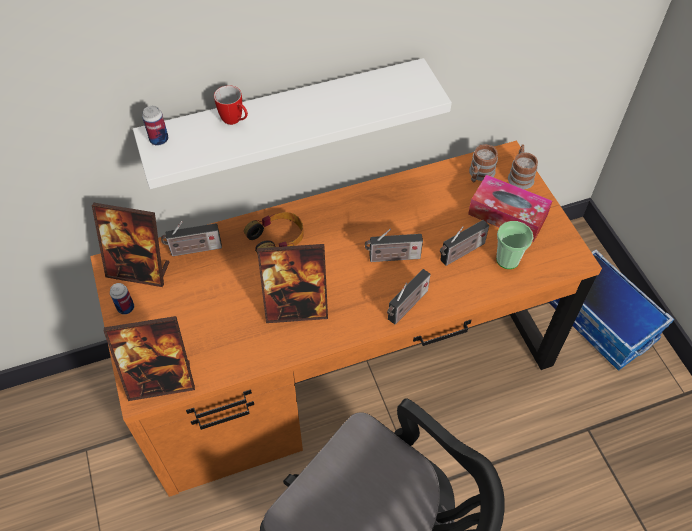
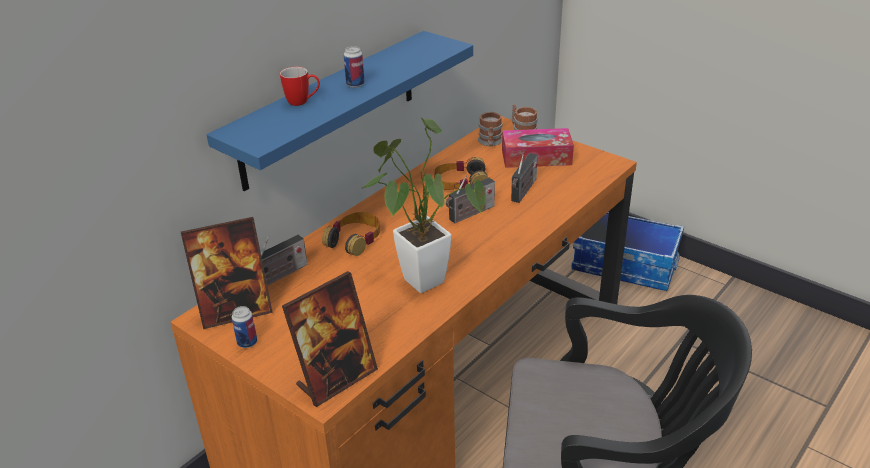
camera: 30 degrees left, 20 degrees down
(159, 140) = (242, 132): can -> can (355, 84)
(286, 118) = (330, 109): white shelf -> blue shelf
(296, 308) = (419, 276): picture frame -> potted plant
(406, 307) = (514, 239): radio -> none
(413, 214) = (460, 182): none -> headphones
(507, 260) = (563, 182): cup -> none

